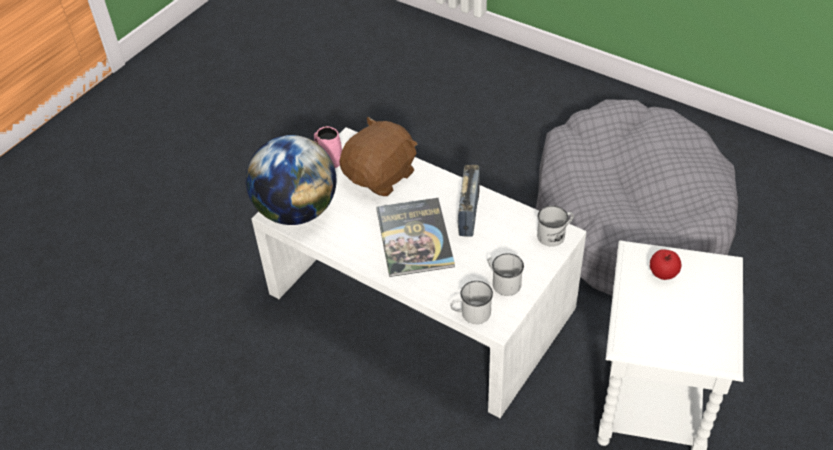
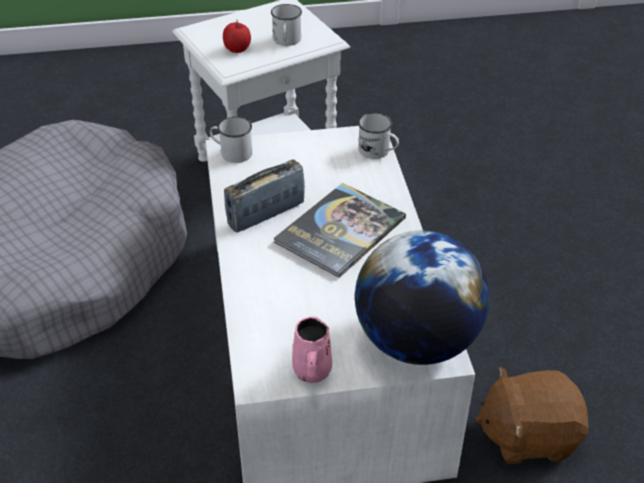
camera: 135 degrees left, 5 degrees down
(381, 176) = (285, 309): brown plush toy -> brown plush toy (528, 435)
(503, 282) = (323, 153): white mug -> white mug (286, 41)

